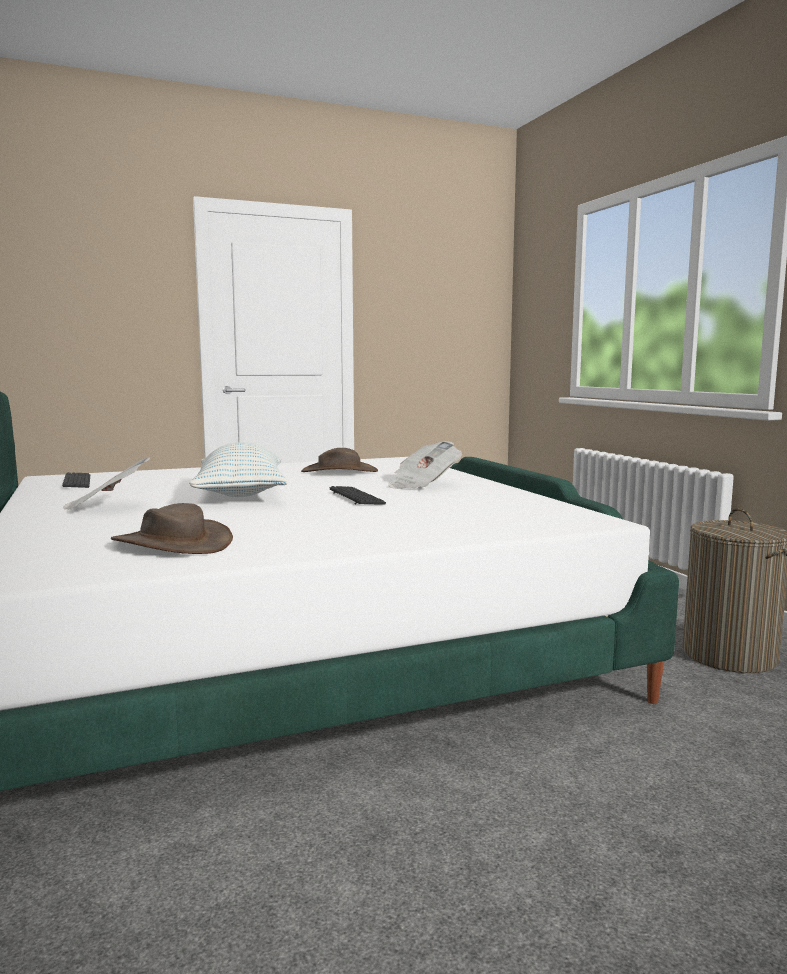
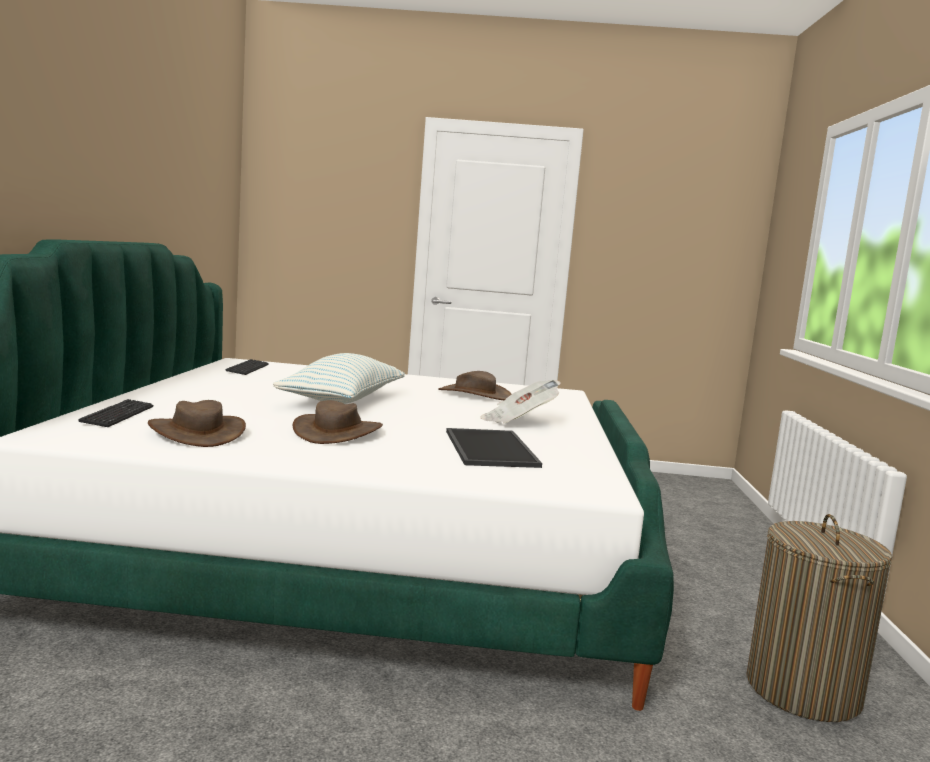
camera: 25 degrees right, 0 degrees up
(106, 508) = (219, 394): newspaper -> none
(303, 518) = (338, 432): none -> brown hat
(356, 498) = (427, 422): keyboard -> keyboard (118, 415)
(450, 507) = (488, 448): none -> tray

